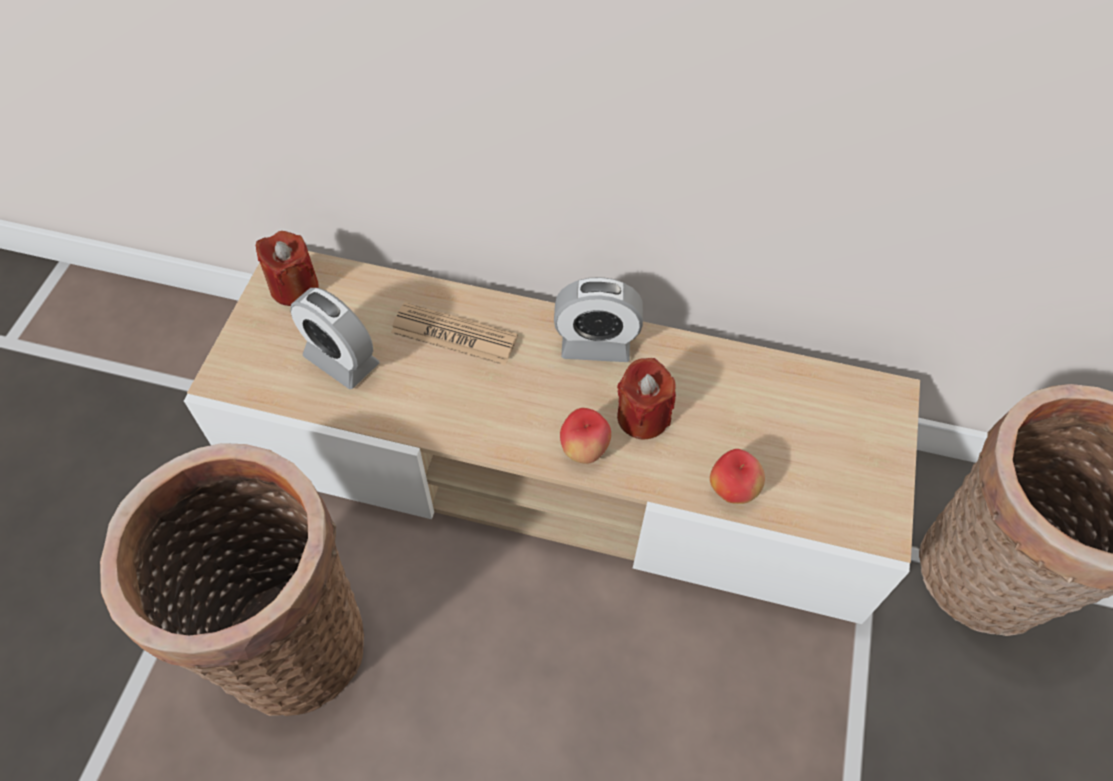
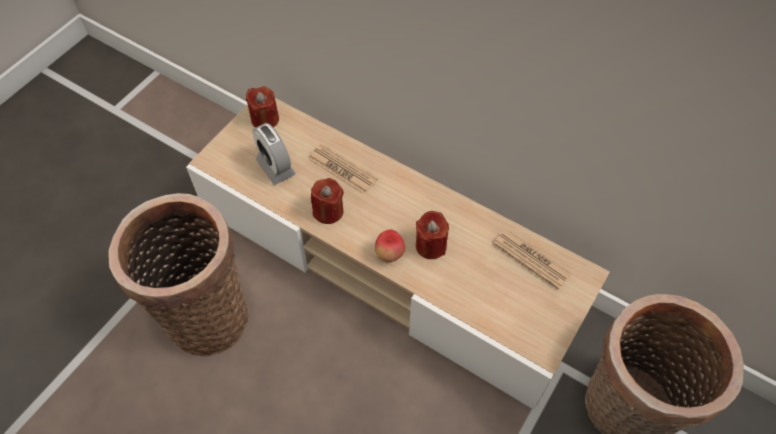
camera: 20 degrees right, 0 degrees up
(457, 408) = (328, 211): none -> red candle
(595, 345) = (420, 197): alarm clock -> none
(732, 490) = (465, 301): apple -> none
(802, 394) = (531, 259): none -> newspaper

